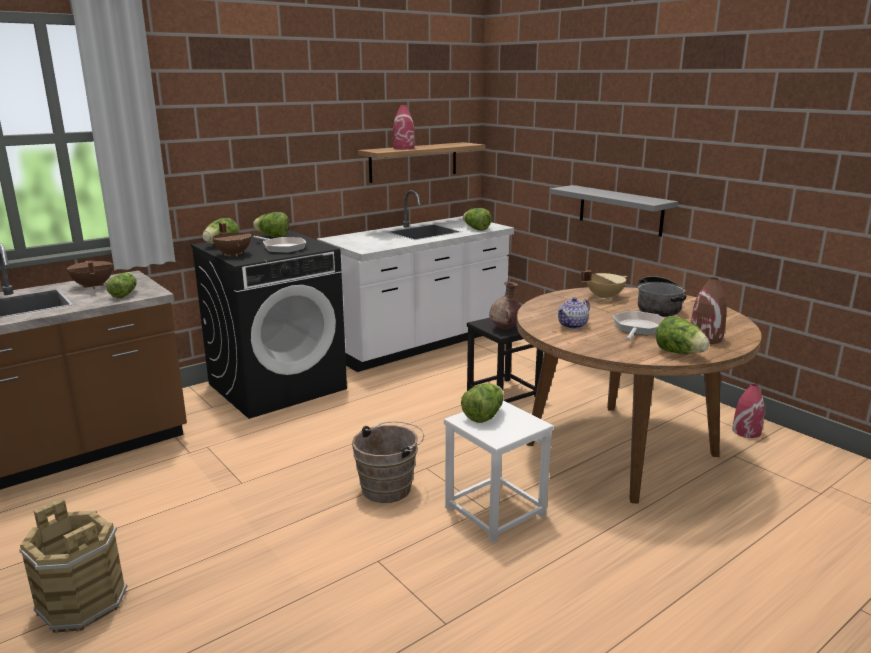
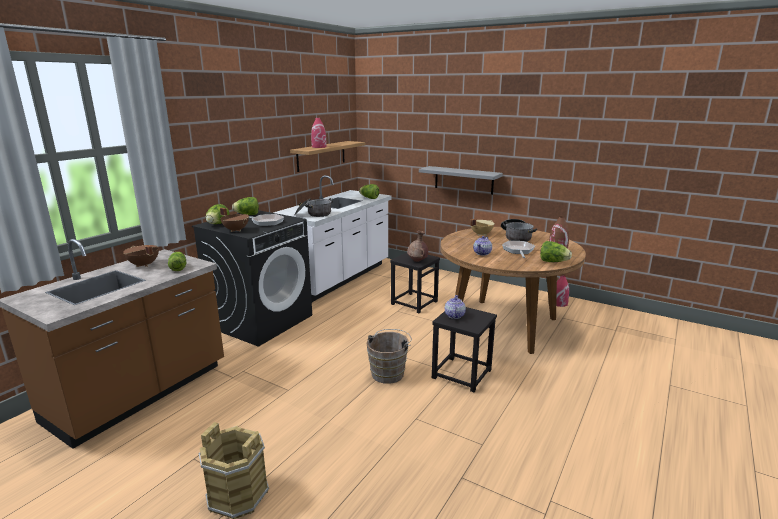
camera: 20 degrees left, 0 degrees up
(371, 244) = (313, 214): none -> cooking pot
(484, 416) = (454, 315): lettuce -> teapot
(494, 511) = (461, 374): white stool -> black stool

